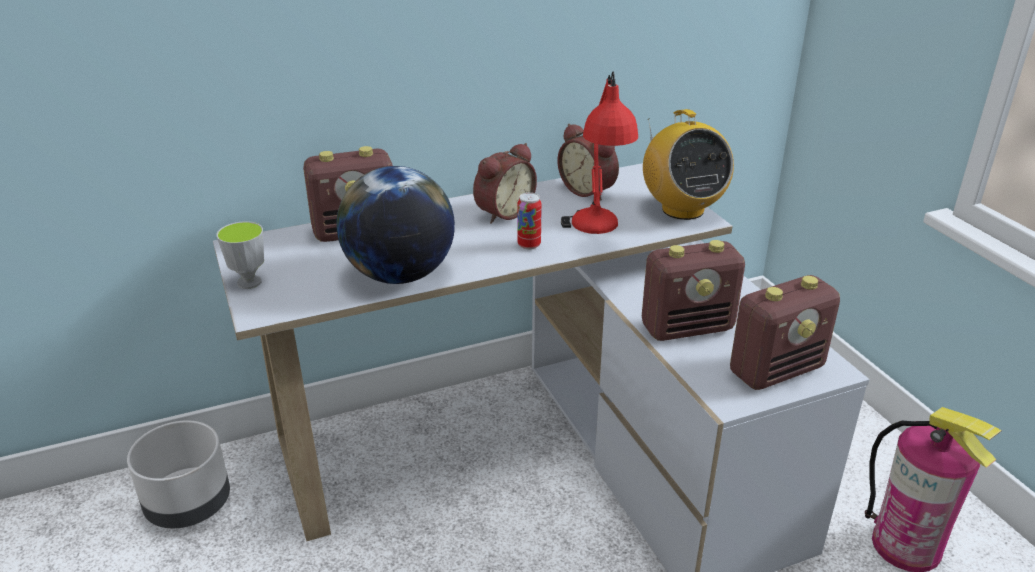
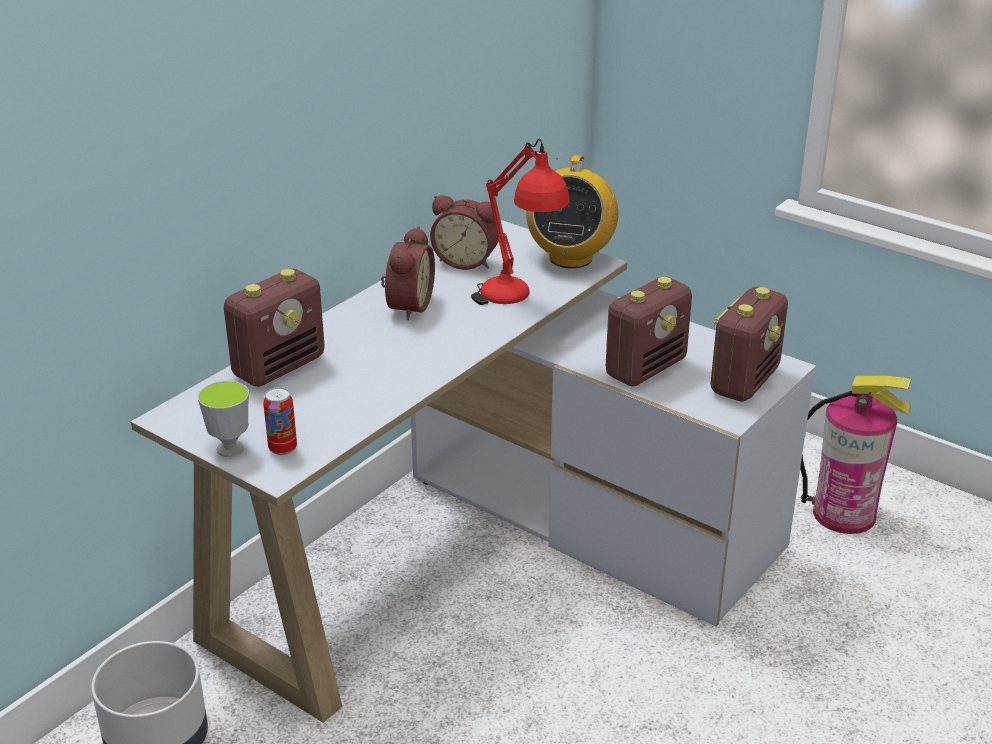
camera: 30 degrees left, 0 degrees up
(400, 275) = (376, 395): globe -> none
(529, 245) = (467, 331): can -> can (282, 449)
(682, 209) = (570, 258): radio -> radio turned 60 degrees clockwise

